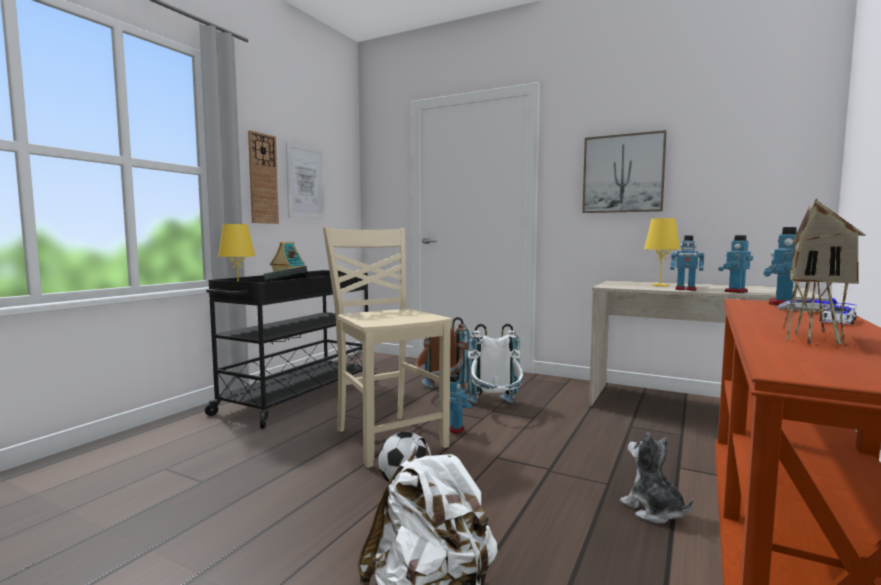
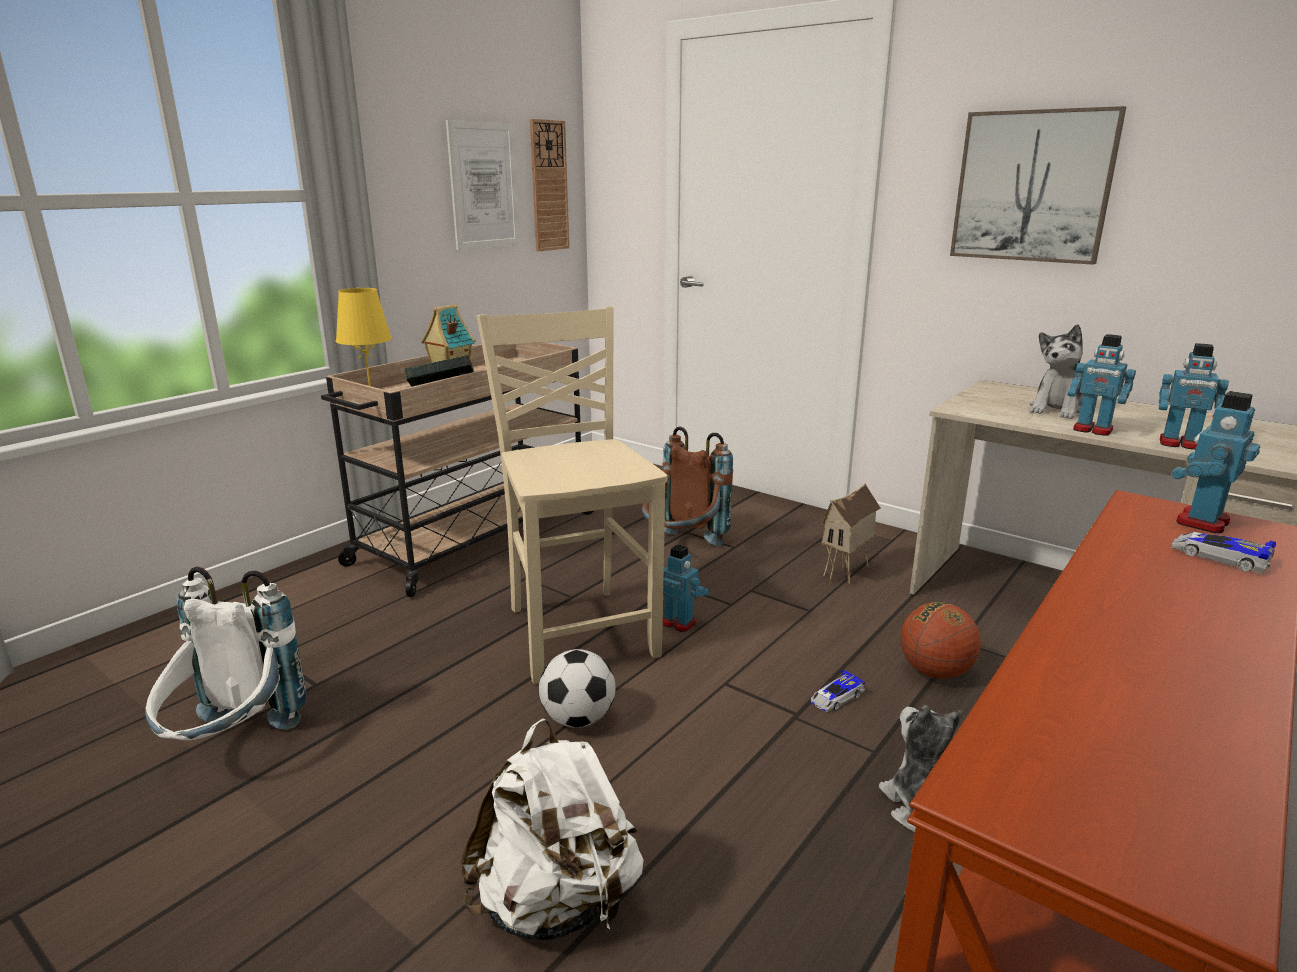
camera: 10 degrees right, 15 degrees up
(263, 178) = (409, 191): wall clock -> wall clock (549, 186)
(298, 397) = (473, 539): black cart -> beige cart
(495, 409) = (758, 586): white backpack -> white backpack (233, 746)
(623, 441) = (935, 672): none -> basketball
(660, 285) = (1058, 409): yellow table lamp -> plush toy
(735, 291) = (1179, 444): toy robot -> toy robot turned 120 degrees counterclockwise
(814, 337) = (1134, 670): toy house -> toy house (847, 574)
(837, 320) = (1239, 604): toy car -> toy car (836, 697)

